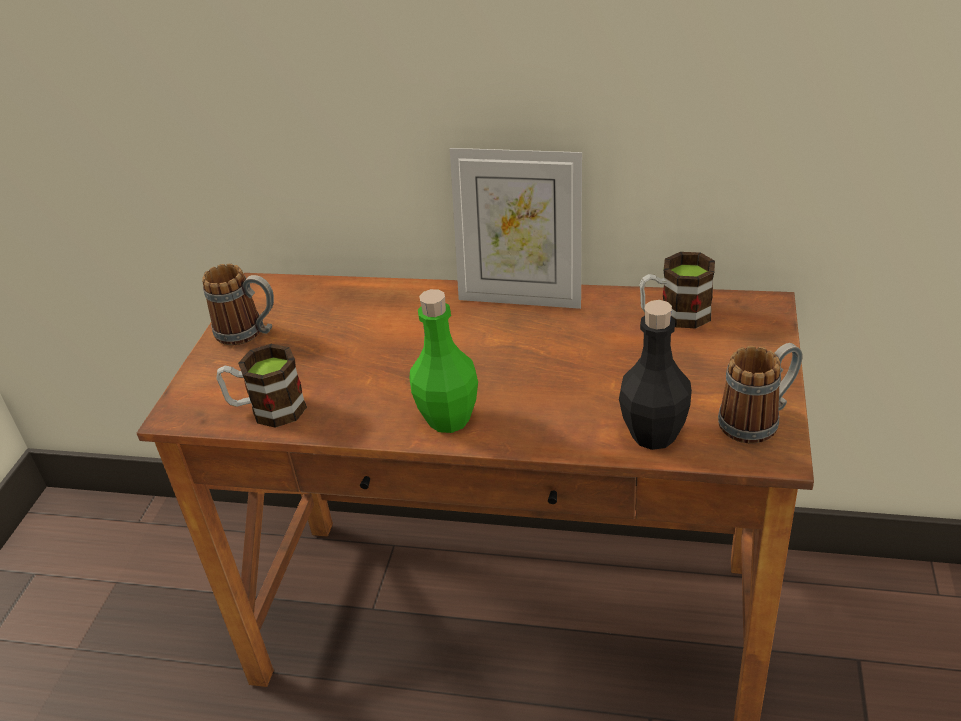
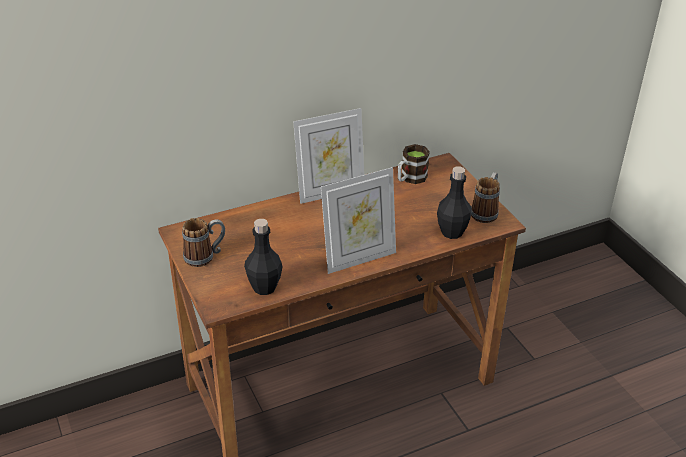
camera: 40 degrees left, 0 degrees up
(267, 409) = (264, 287): mug -> black bottle
(448, 419) = (358, 258): green bottle -> picture frame

